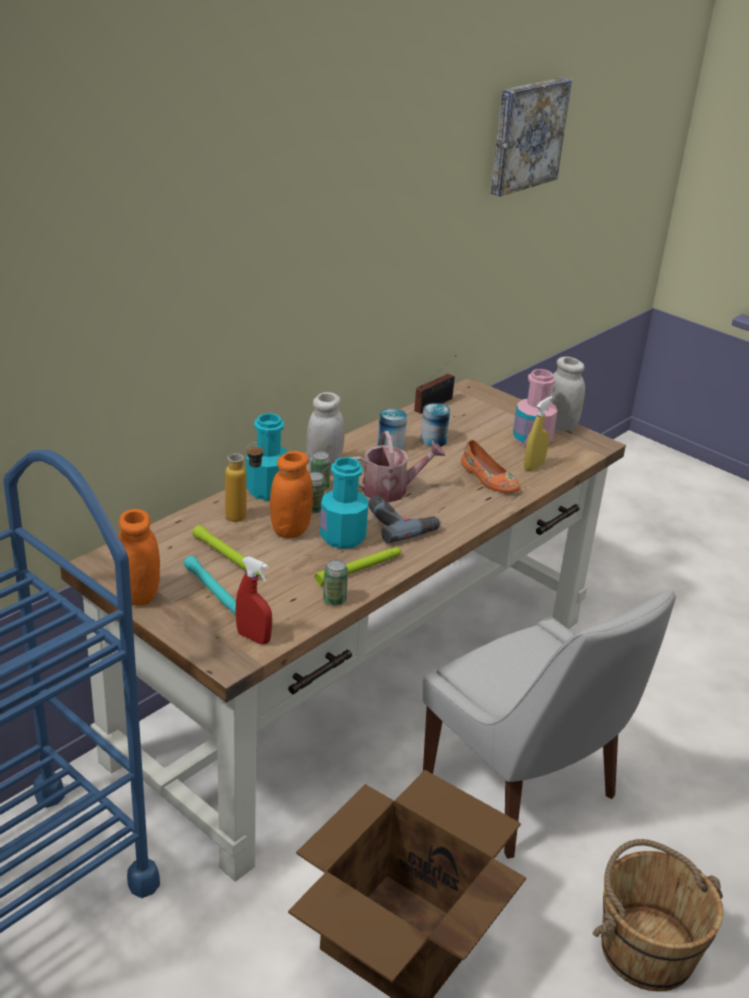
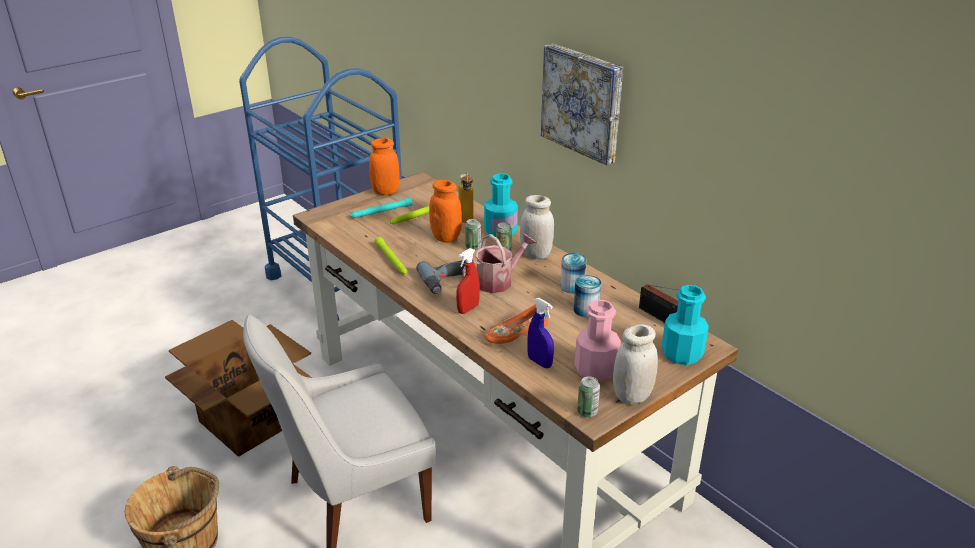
camera: 100 degrees right, 0 degrees up
(253, 637) = (332, 222): red spray bottle -> red spray bottle (468, 309)
(334, 600) = (359, 249): can -> can (587, 412)
(343, 537) = (433, 256): turquoise bottle -> turquoise bottle (682, 354)
(391, 490) = (498, 281): watering can -> watering can turned 120 degrees counterclockwise
(526, 135) = (863, 123): picture -> picture (583, 102)
(533, 466) = (539, 362): yellow spray bottle -> blue spray bottle

